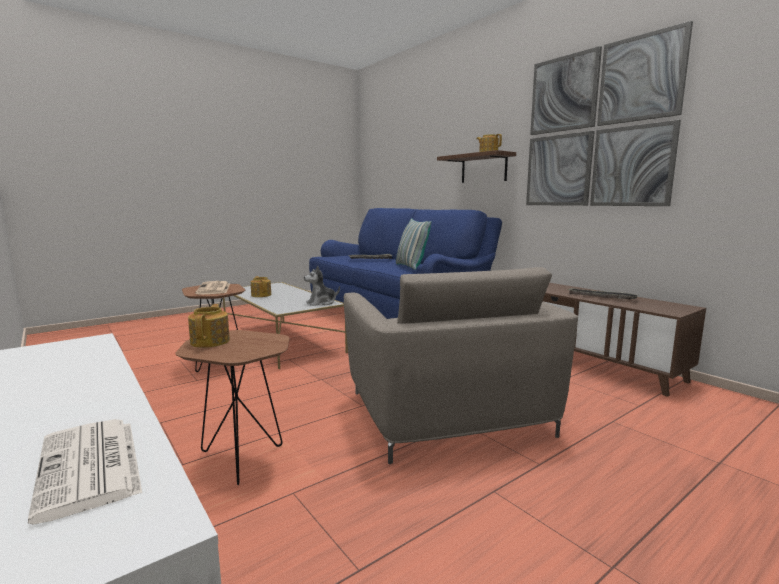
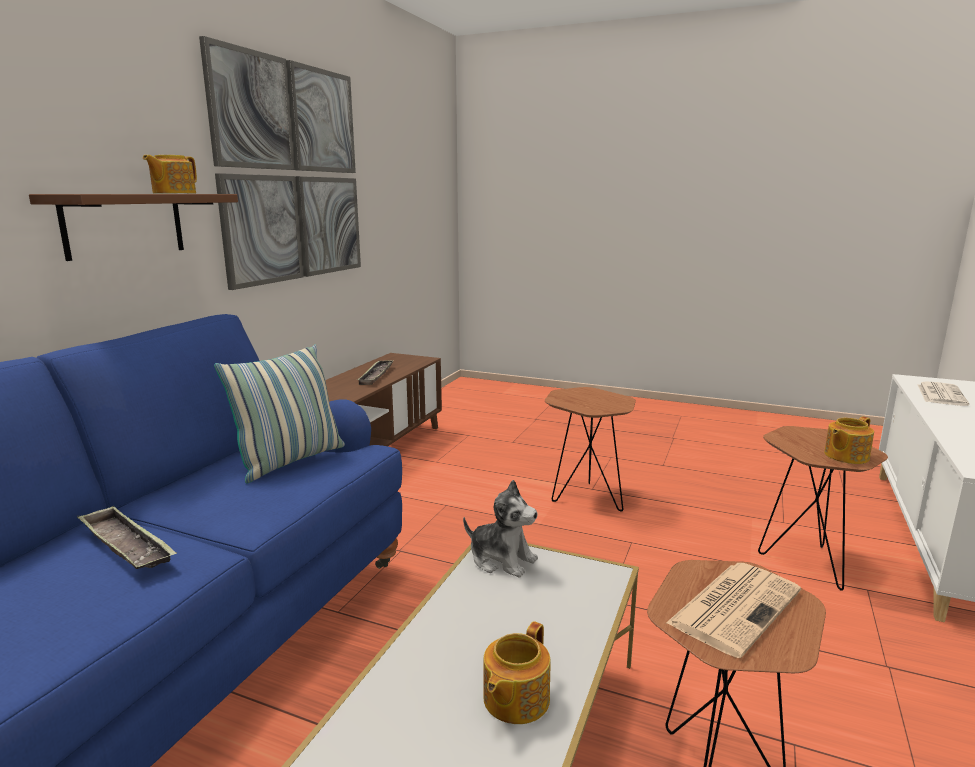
camera: 120 degrees left, 5 degrees up
(446, 413) = (585, 497): beige armchair -> brown side table

